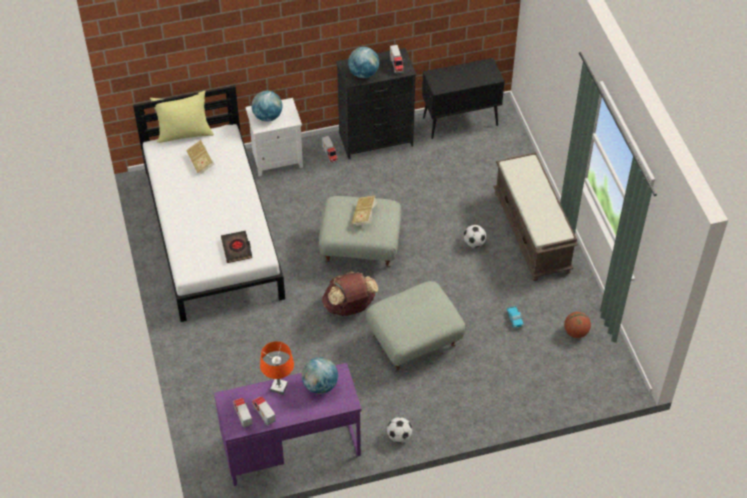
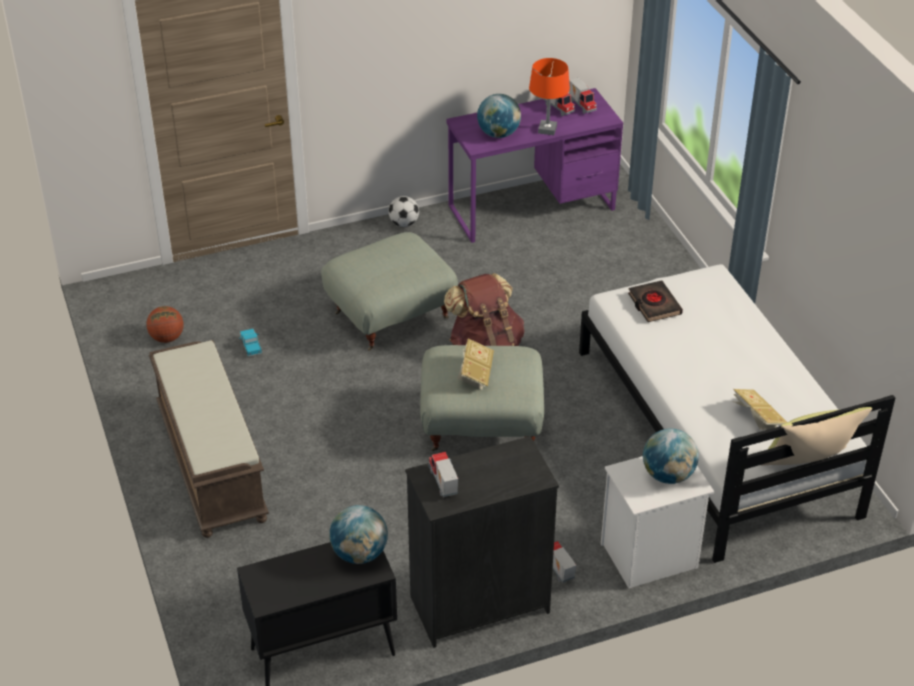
camera: 175 degrees right, 10 degrees down
(363, 73) = (502, 463): globe -> globe (359, 554)
(474, 243) = (304, 442): football -> none

